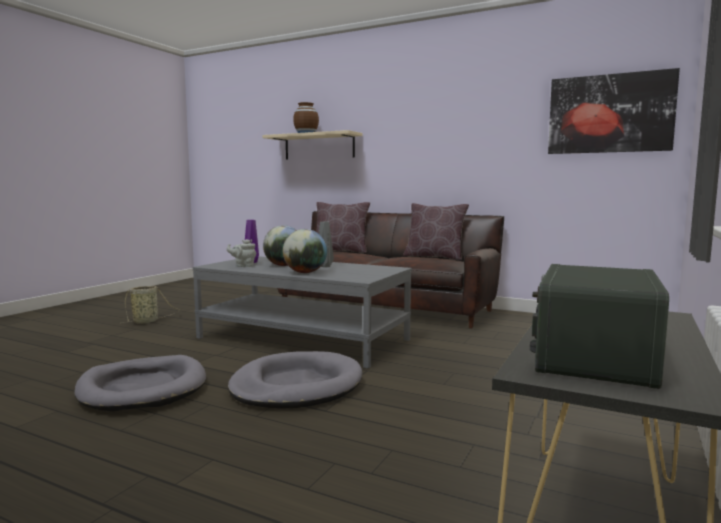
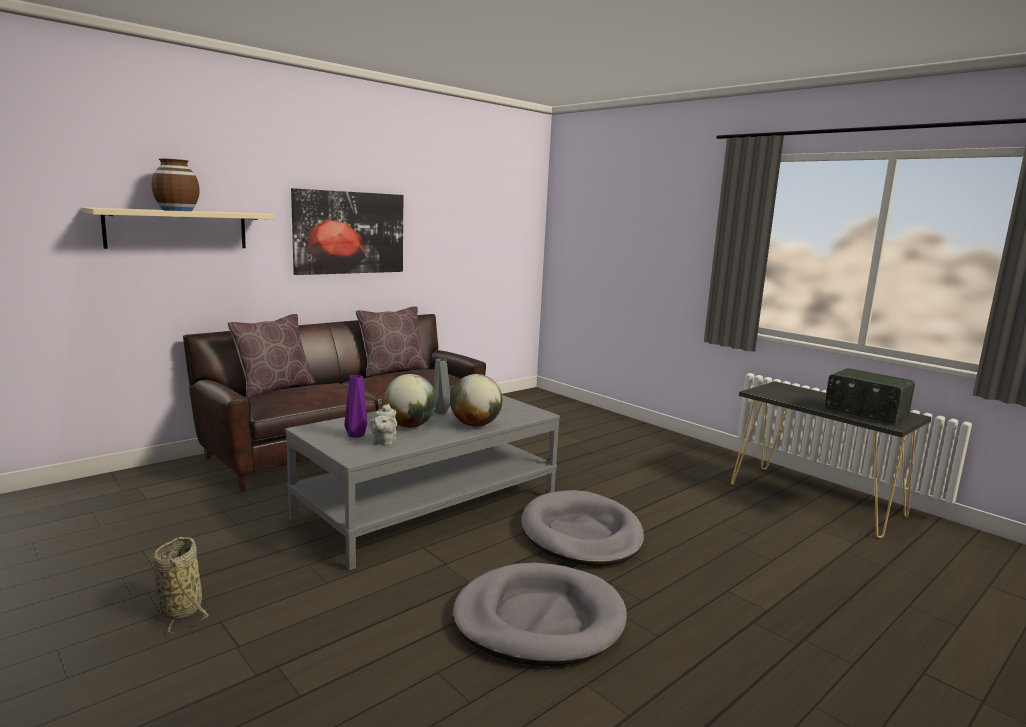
camera: 70 degrees left, 5 degrees up
(610, 113) = (502, 215): picture -> picture (349, 232)

